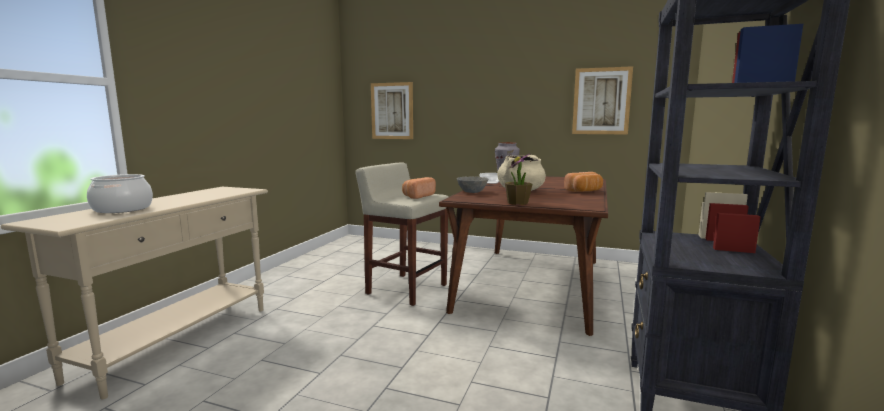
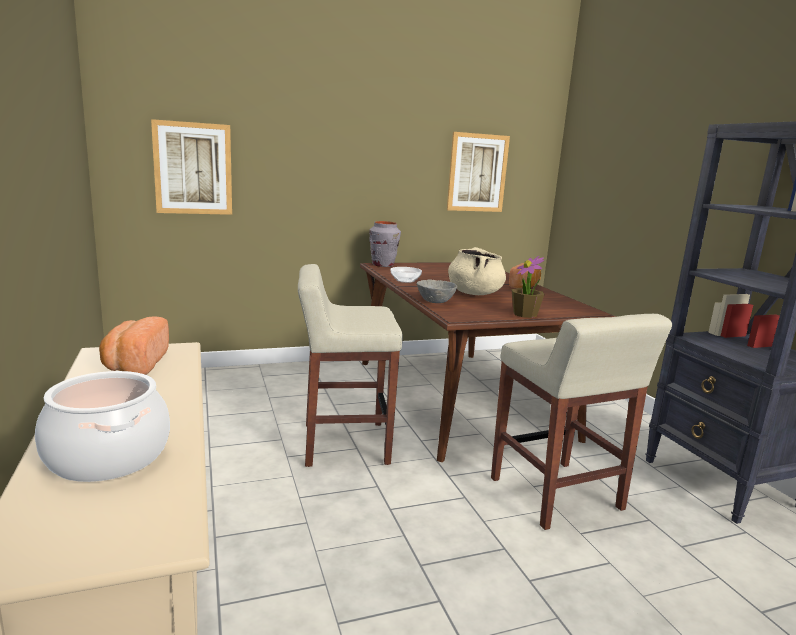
camera: 40 degrees left, 5 degrees up
(417, 196) = (367, 314): bread -> bread (135, 364)
(497, 356) = (556, 495): none -> beige stool

